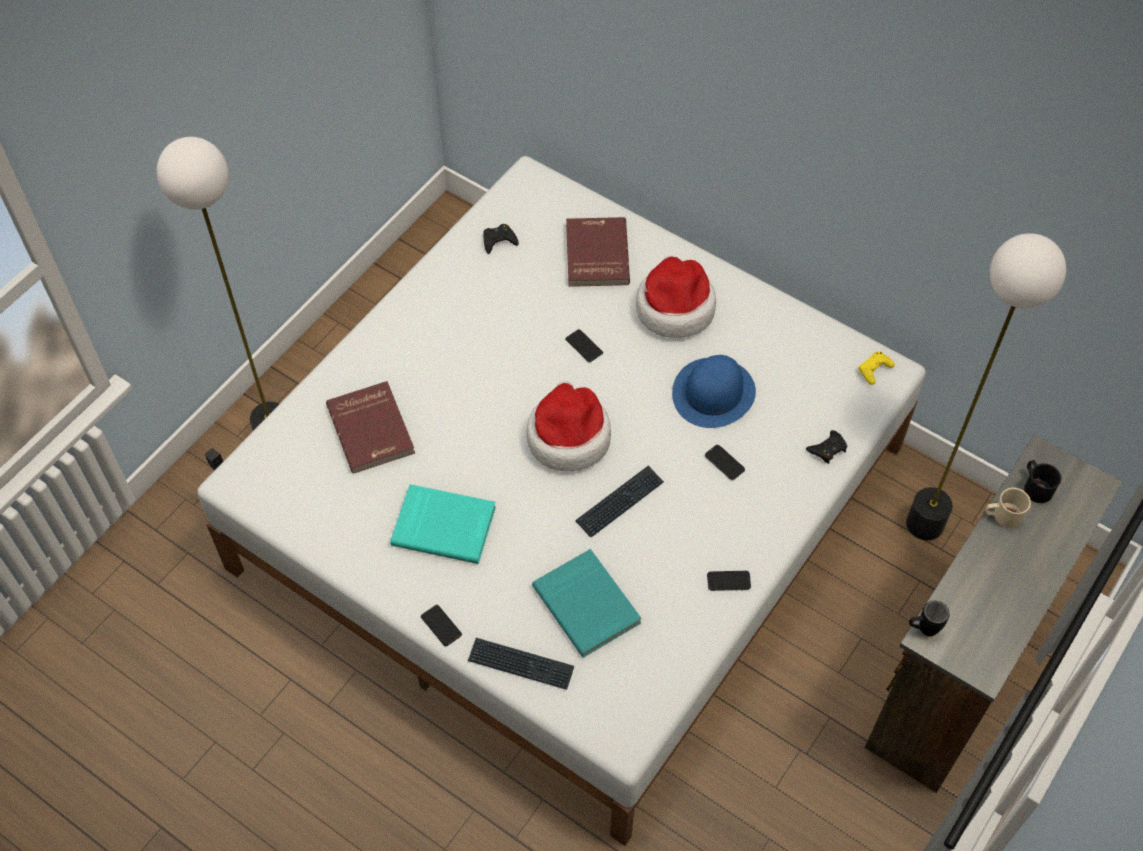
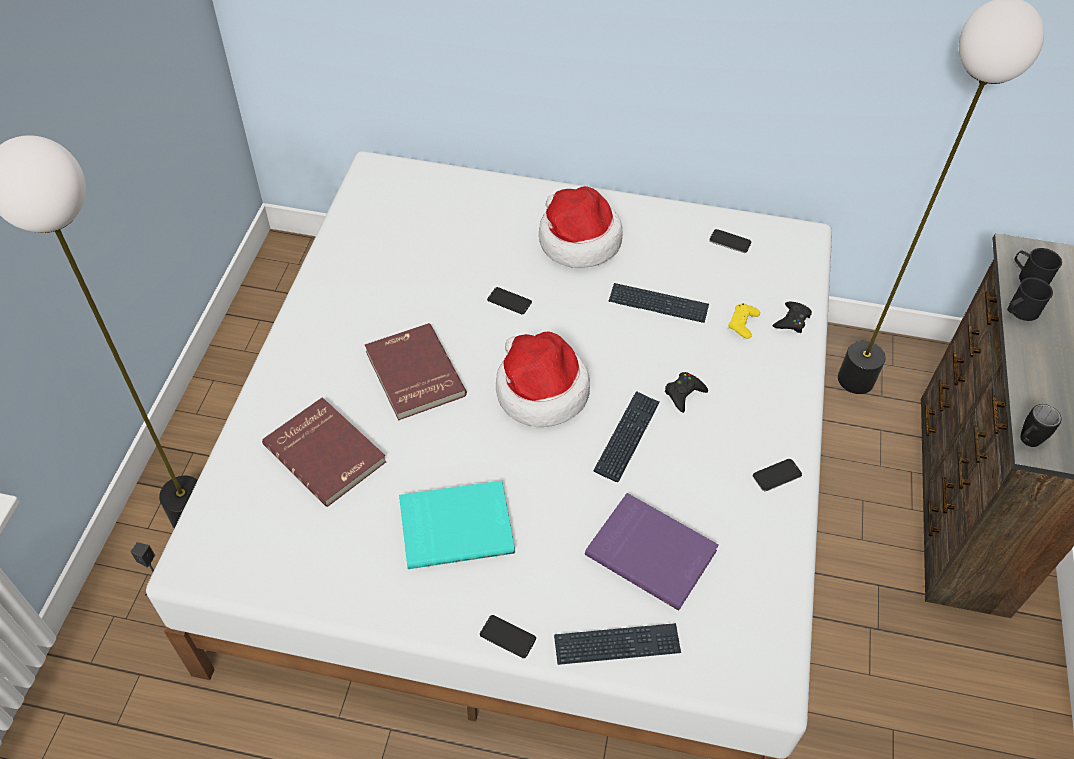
camera: 25 degrees left, 5 degrees down
(499, 241) = (373, 231): black game controller -> black game controller (684, 394)
(588, 604) = (652, 551): turquoise book -> purple book
(595, 254) = (475, 216): red book -> red book (413, 374)
(713, 393) = (658, 304): blue hat -> keyboard
(724, 463) = (706, 364): phone -> phone (730, 242)
(874, 370) = (789, 239): yellow game controller -> yellow game controller (742, 323)
(1002, 515) = (1020, 311): beige mug -> black mug

